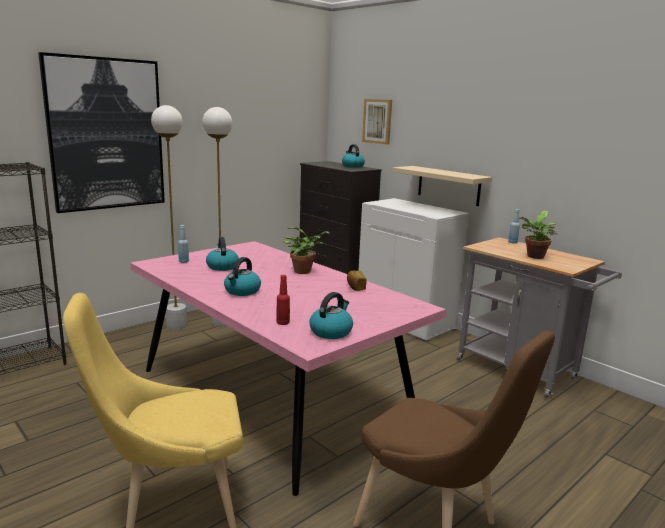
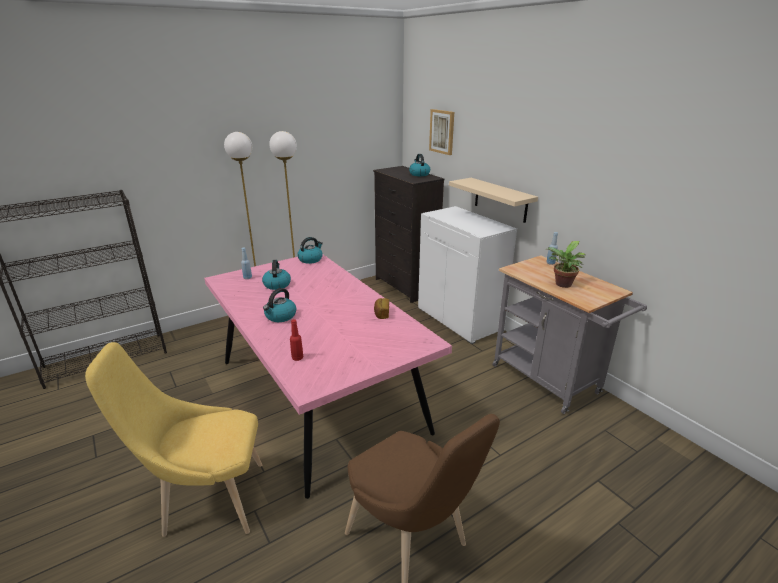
camera: 10 degrees right, 10 degrees up
(106, 134) = (188, 159): picture -> none
(304, 271) = (345, 292): potted plant -> none
(331, 331) = (334, 371): kettle -> kettle (310, 259)

